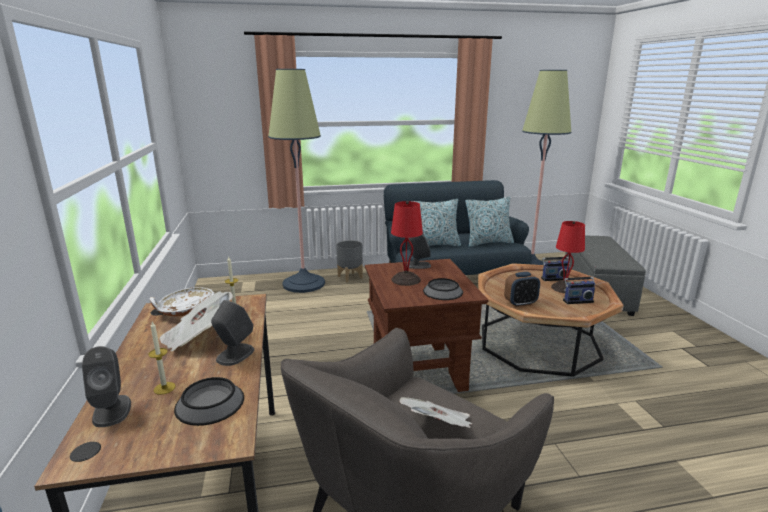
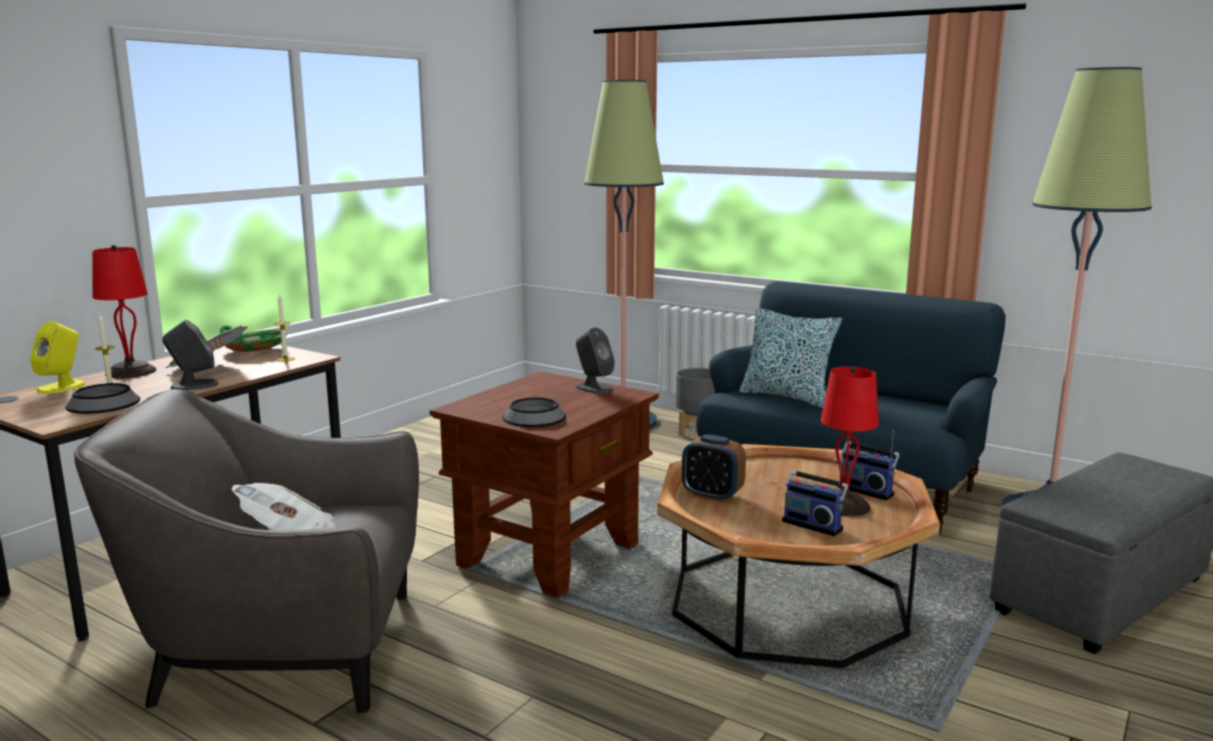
camera: 45 degrees right, 5 degrees down
(112, 410) = (62, 387): grey speaker -> yellow speaker
(185, 310) = (254, 350): white bowl -> green bowl
(405, 280) = (532, 395): red table lamp -> red table lamp (129, 372)
(488, 242) = (888, 416): pillow -> none

